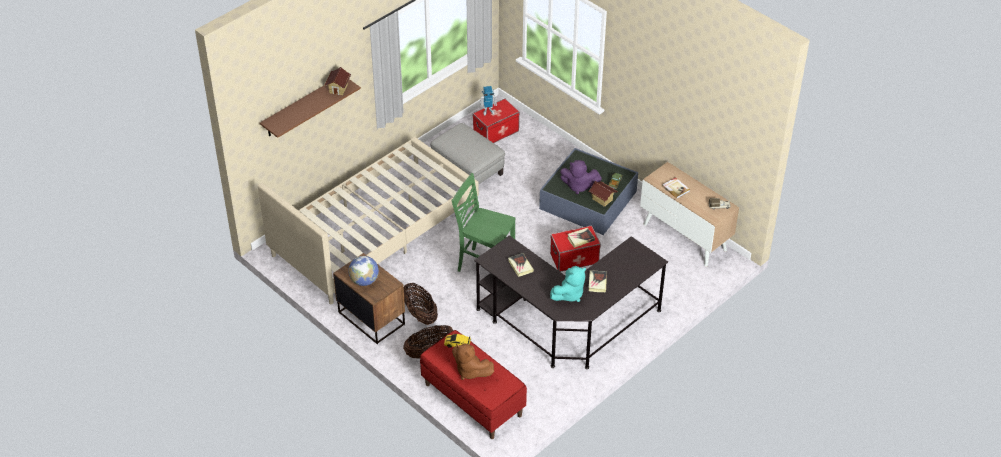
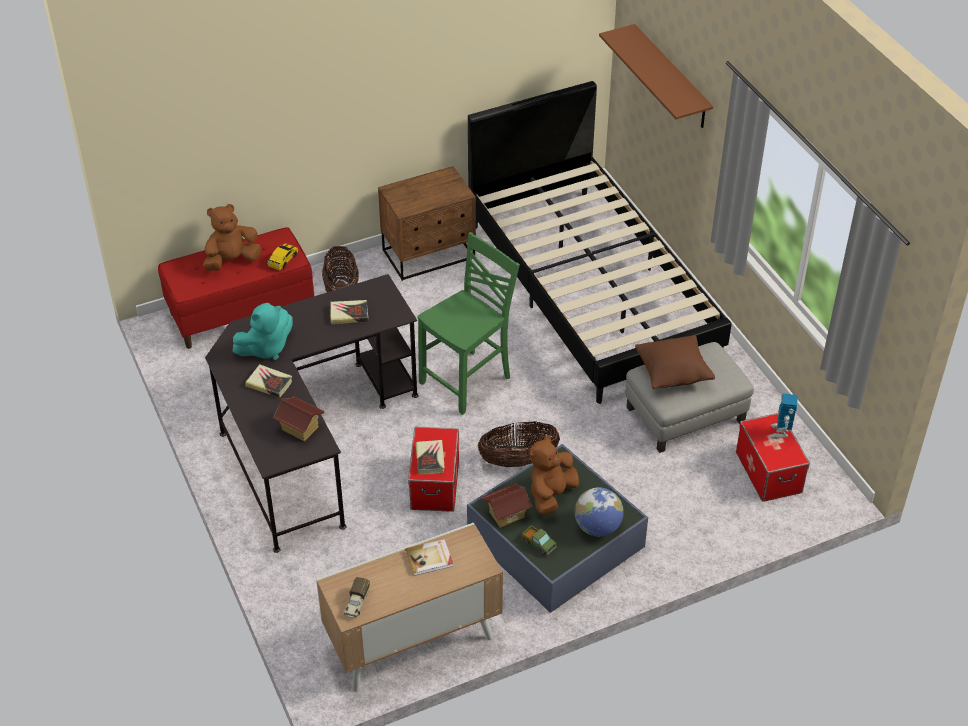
camera: 110 degrees right, 0 degrees up
(338, 89) = (679, 97): toy house -> toy house (300, 428)
(364, 281) = (423, 187): globe -> globe (597, 527)
(374, 230) = (591, 289): beige bed -> black bed
(420, 314) = (411, 298): basket -> basket (518, 460)
(471, 150) = (673, 374): none -> brown pillow
(569, 294) = (266, 348): turquoise plush toy -> turquoise plush toy turned 105 degrees counterclockwise
(578, 186) = (551, 494): purple plush toy -> brown plush toy

